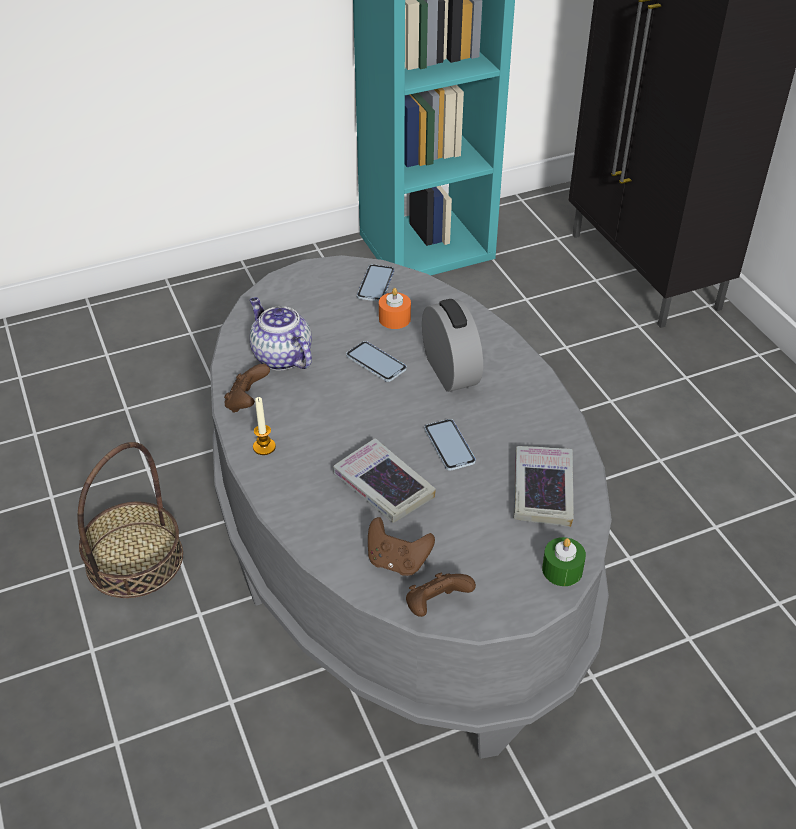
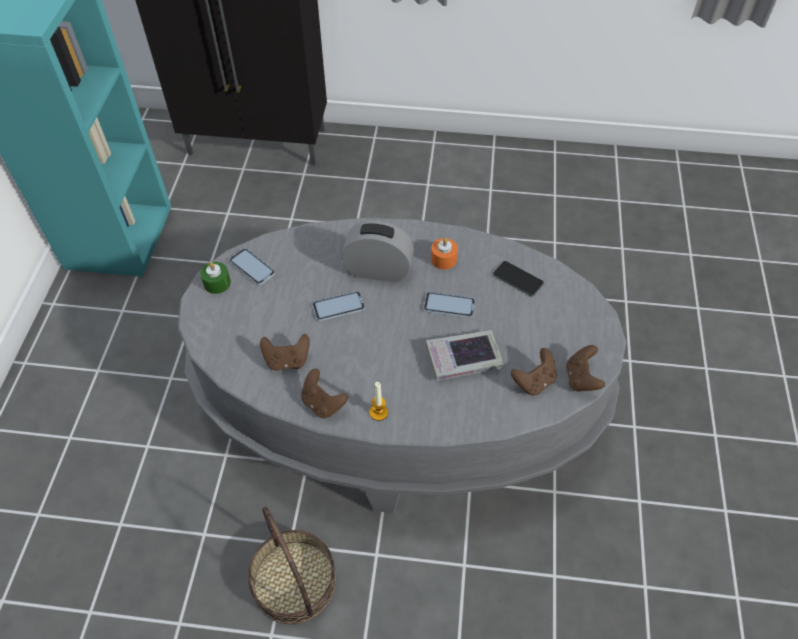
camera: 60 degrees left, 10 degrees up
(281, 356) = (287, 360): teapot -> brown game controller
(394, 318) = (299, 274): orange candle -> orange candle (443, 259)
(542, 490) = (518, 279): book -> phone
(562, 570) = (586, 302): green candle -> green candle (217, 283)

